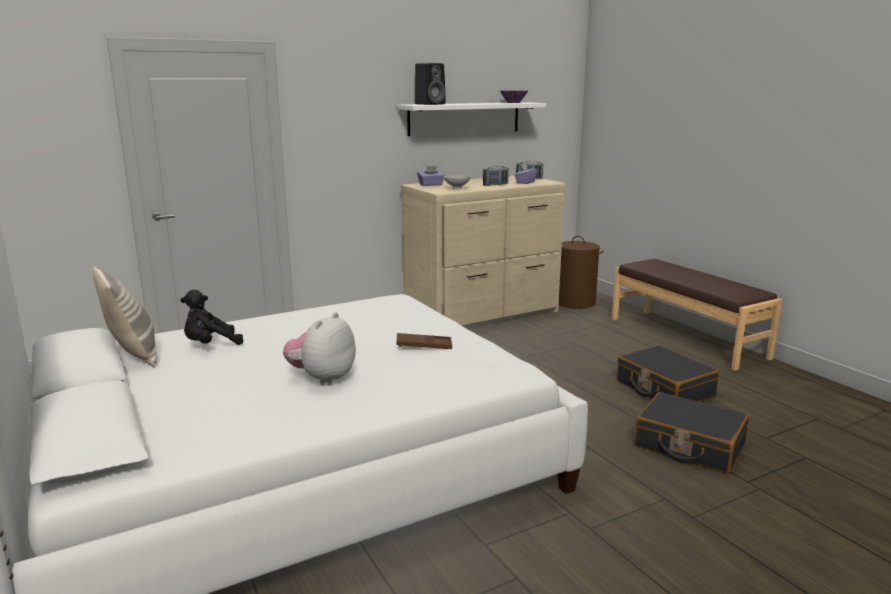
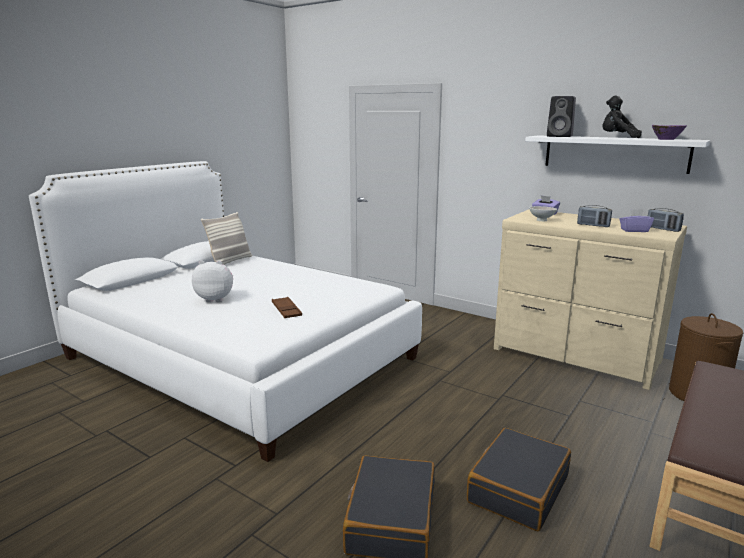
camera: 65 degrees right, 0 degrees up
(210, 345) = (253, 269): black plush toy -> black plush toy (617, 138)

